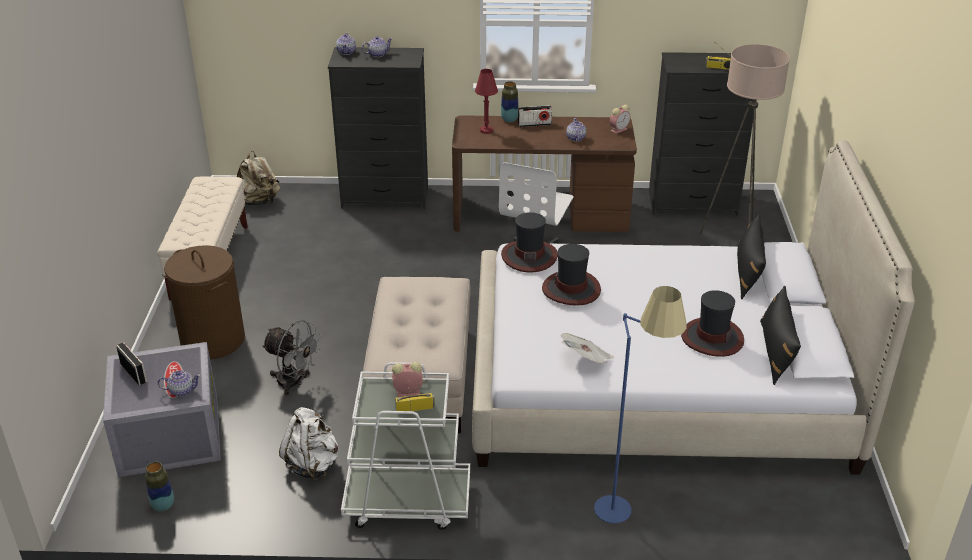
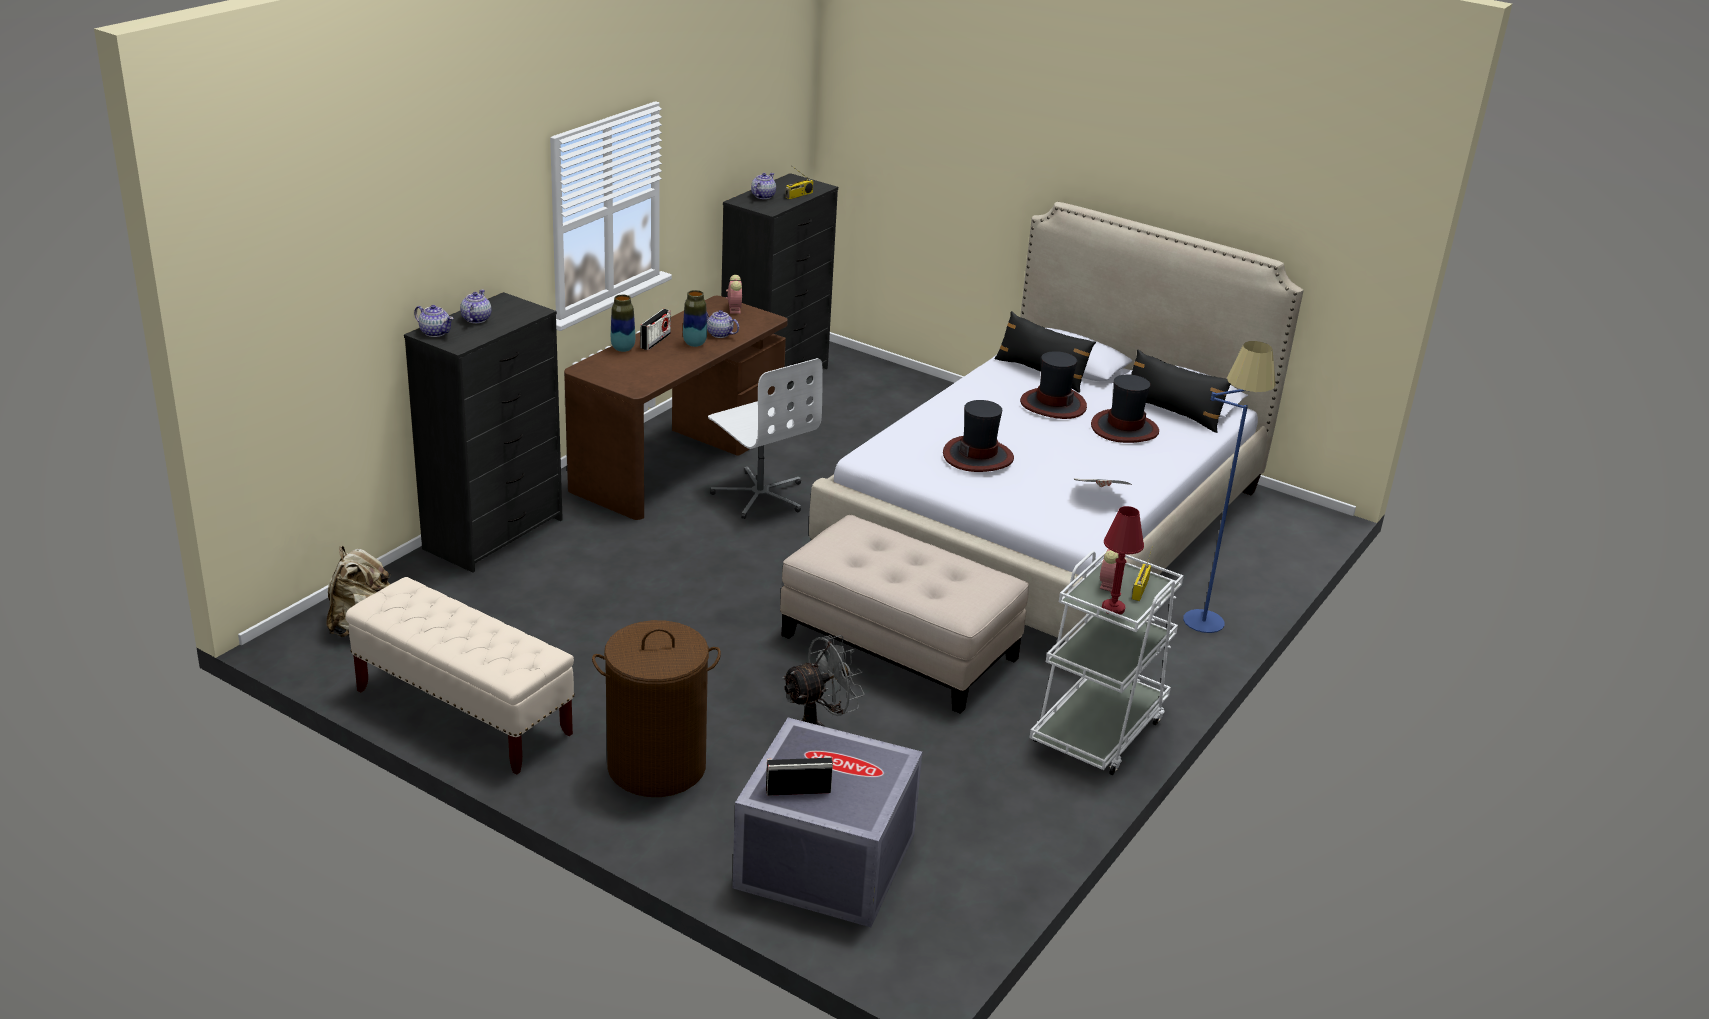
camera: 60 degrees left, 5 degrees down
(163, 505) = (959, 904): vase -> vase (694, 343)
(181, 391) = (875, 764): teapot -> teapot (762, 196)
(313, 464) = (983, 770): white backpack -> none
(486, 130) = (628, 368): red table lamp -> red table lamp (1113, 608)
(529, 256) = (891, 453): hat -> hat (1052, 404)
(732, 238) = (862, 388): beige floor lamp -> none

